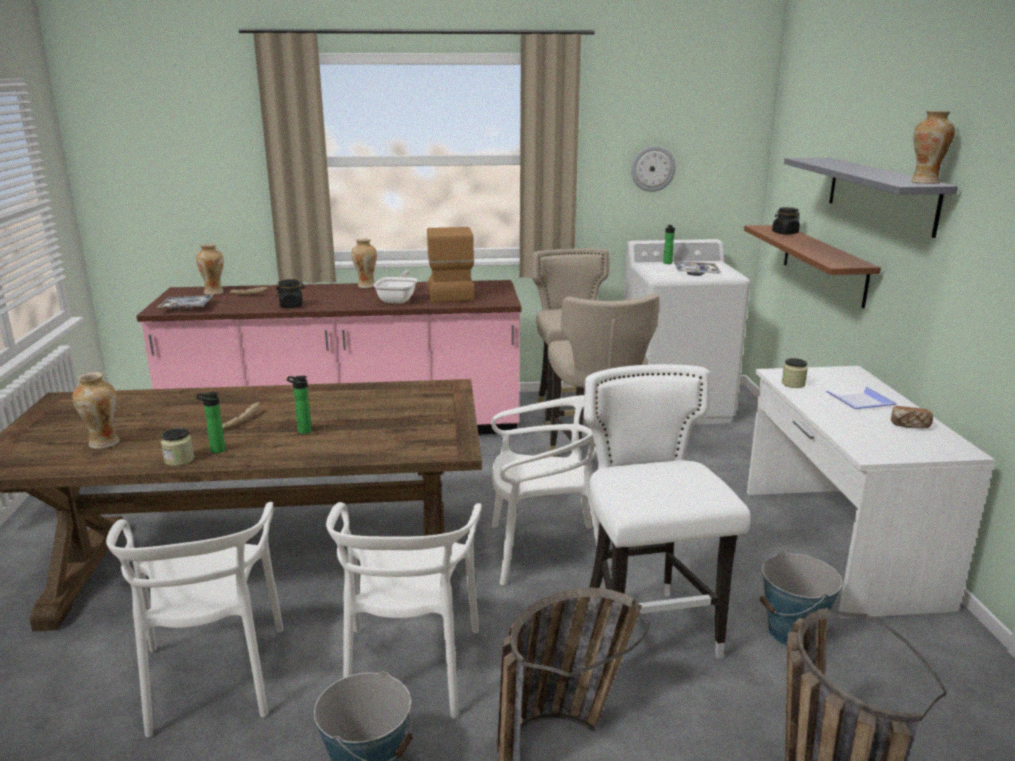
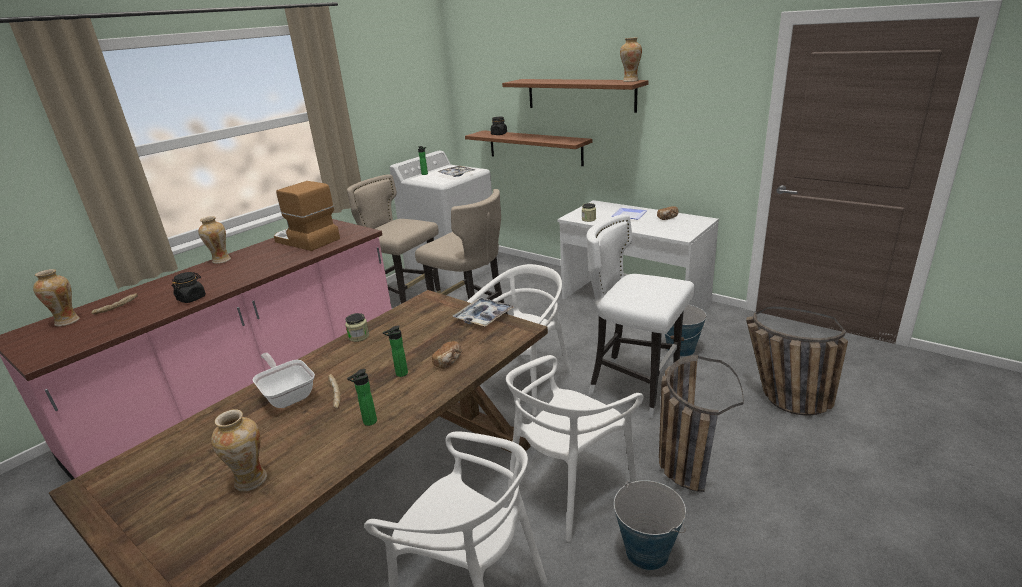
camera: 45 degrees left, 5 degrees up
(179, 460) = (357, 445): jar -> jar (359, 336)
(187, 307) = (73, 344): tray -> tray (483, 317)
(348, 442) = (449, 362): none -> bread
(398, 299) = (278, 259): frying pan -> frying pan (288, 395)
(409, 668) = (569, 489): white chair -> white chair turned 90 degrees clockwise
(653, 168) = (390, 107): wall clock -> none
(880, 194) = (580, 94): grey shelf -> brown shelf

